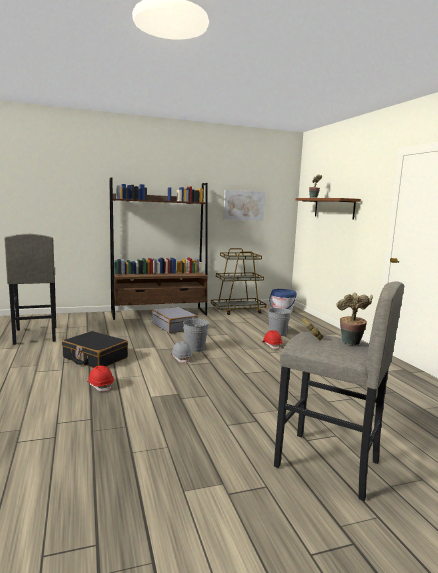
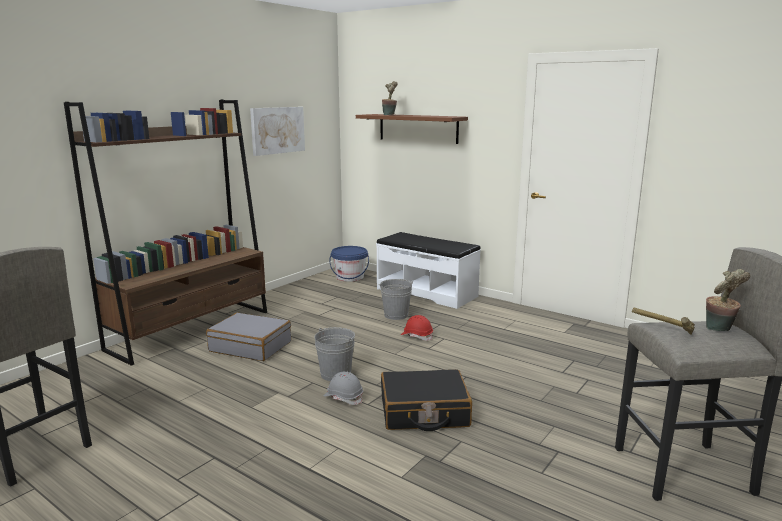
camera: 35 degrees left, 5 degrees up
(95, 358) = (219, 449): black suitcase -> black suitcase (424, 412)
(100, 385) = (307, 493): red hard hat -> none
(238, 310) = (296, 292): brown cart -> none
(319, 327) = (427, 292): none -> white bench

